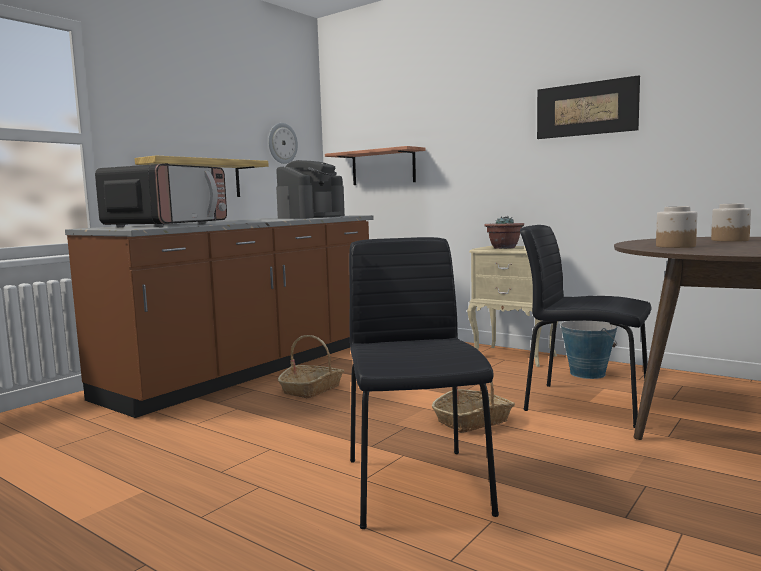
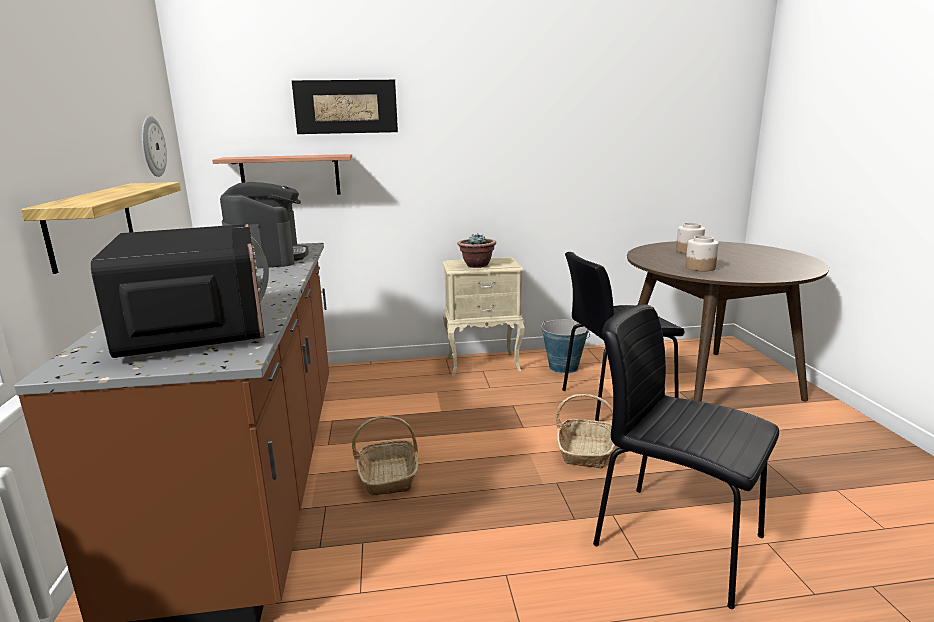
camera: 45 degrees left, 10 degrees up
(586, 109) = (533, 126): picture -> picture (346, 107)

